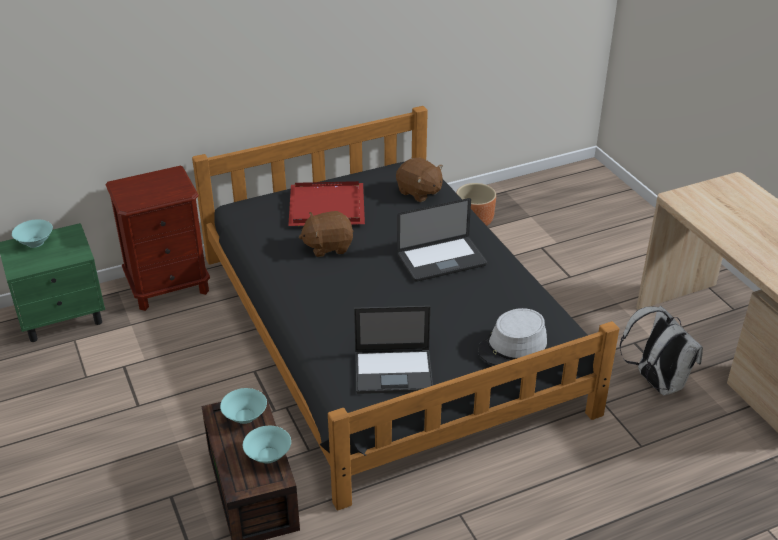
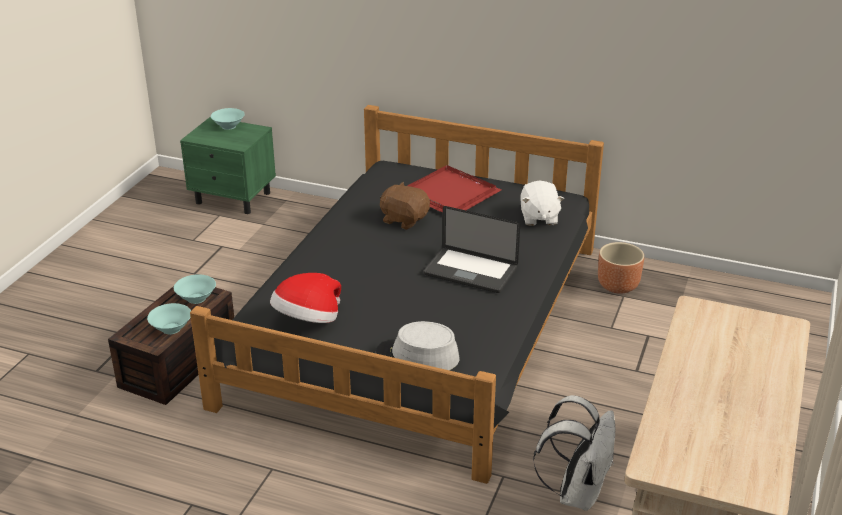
camera: 45 degrees right, 5 degrees down
(169, 287) = (320, 213): brown nightstand -> none
(394, 371) = (308, 321): laptop -> hat
(419, 192) = (538, 218): brown plush toy -> white plush toy

